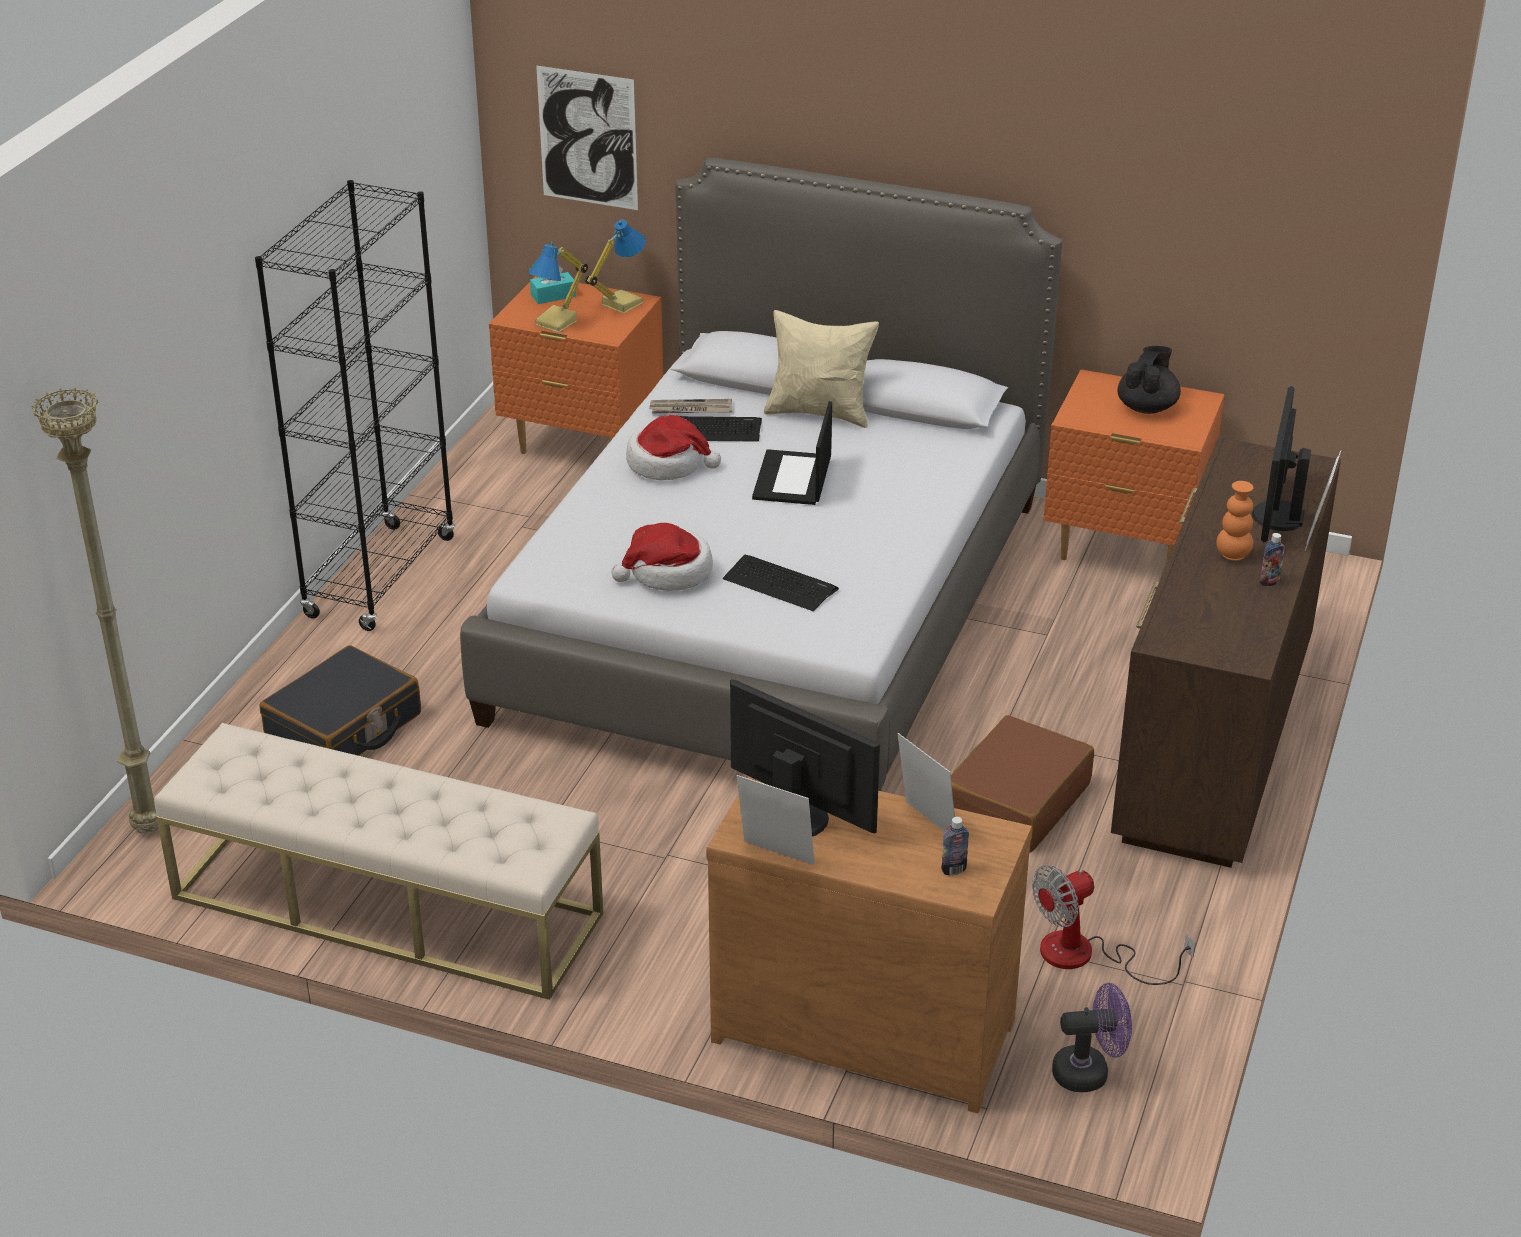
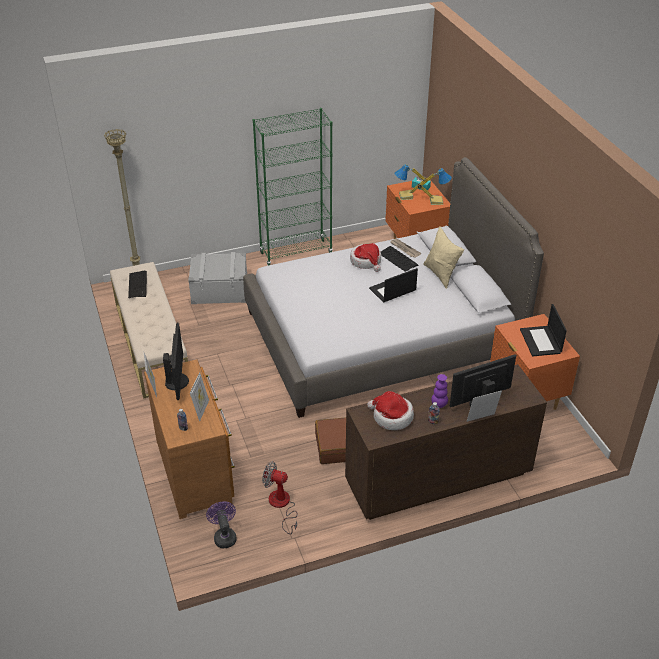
camera: 50 degrees right, 5 degrees up
(344, 727) = (219, 289): black suitcase -> grey storage box
(380, 577) = (296, 253): black bookcase -> green bookcase
(587, 138) = (447, 131): picture -> none
(668, 572) = (305, 294): hat -> hat (391, 417)
(780, 584) = (329, 319): keyboard -> keyboard (138, 285)
(1089, 1072) = (224, 536): purple fan -> purple fan turned 150 degrees counterclockwise
(1147, 407) = (541, 341): black teapot -> laptop
(1233, 555) = (439, 404): orange vase -> purple vase

